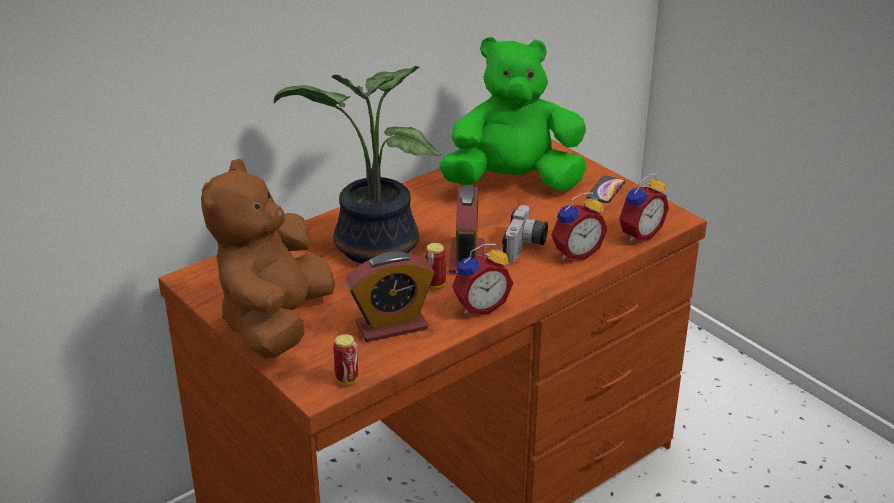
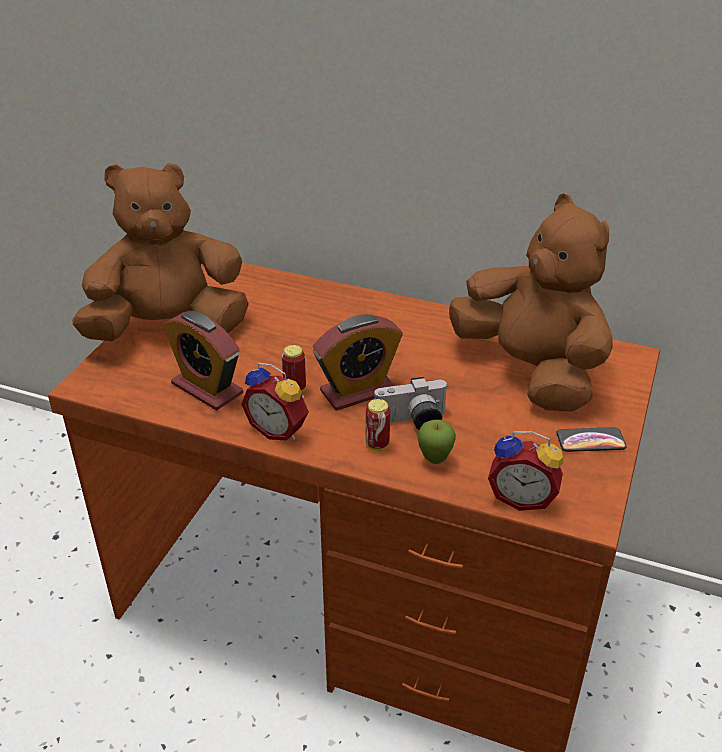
camera: 60 degrees right, 5 degrees up
(347, 379) = (110, 394): can -> can (377, 445)
(372, 248) = (324, 332): potted plant -> none
(513, 183) = (531, 371): green plush toy -> brown plush toy
(575, 252) = (435, 460): alarm clock -> apple

